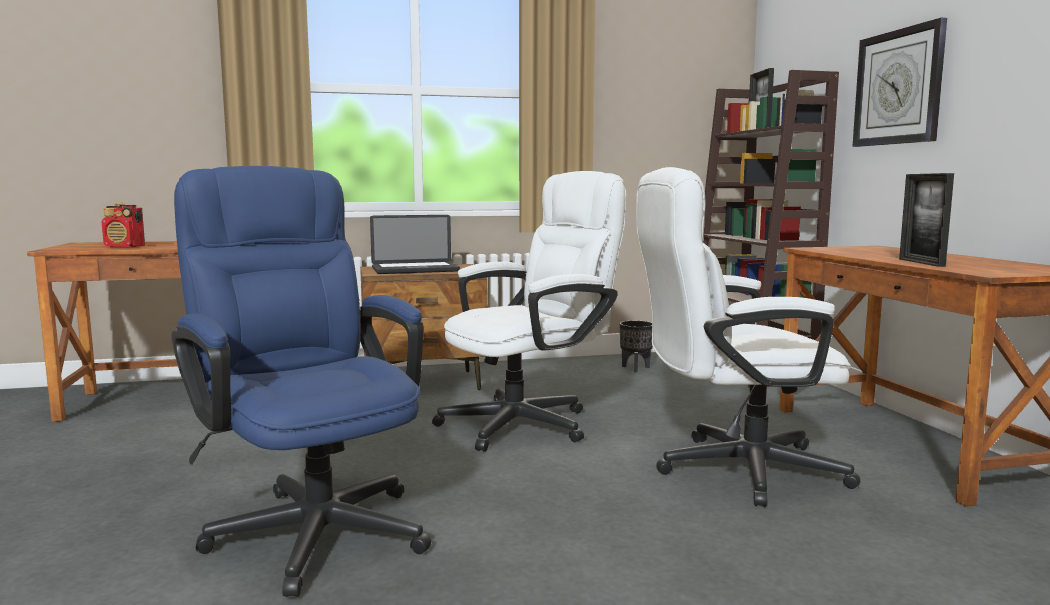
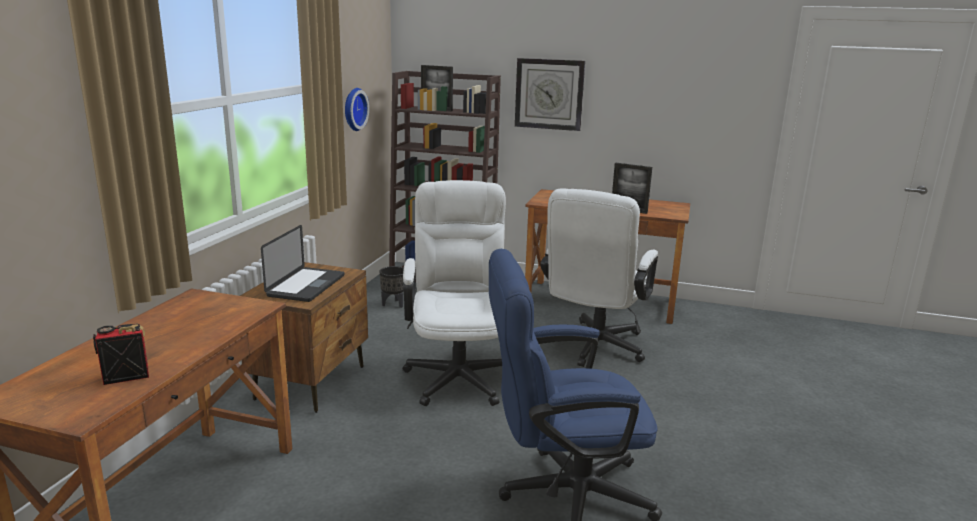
camera: 60 degrees left, 10 degrees up
(125, 246) = (125, 376): radio -> radio turned 150 degrees counterclockwise
(647, 130) = (353, 109): none -> wall clock

